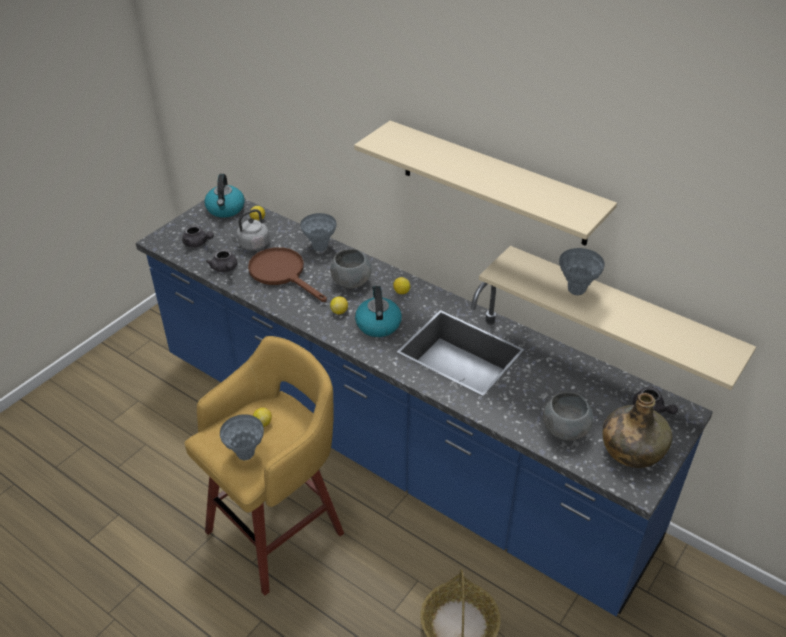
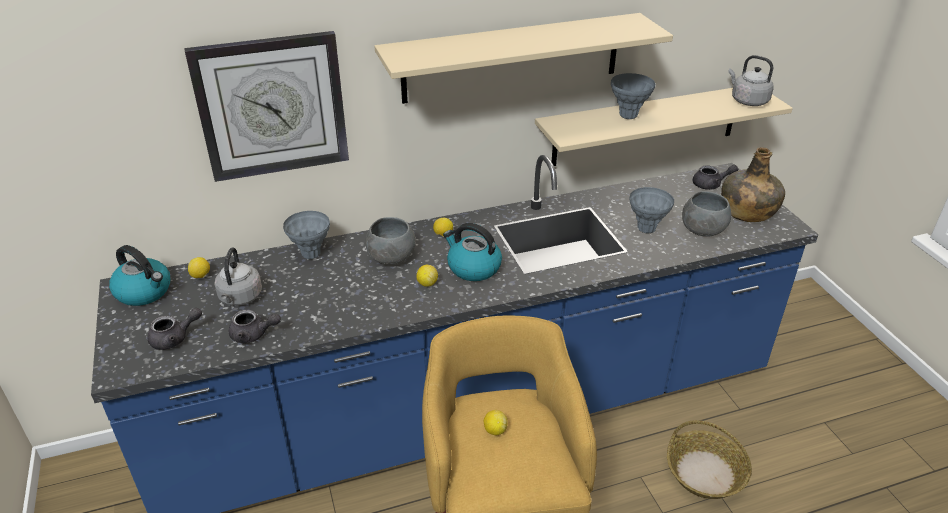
camera: 55 degrees left, 5 degrees down
(245, 454) = (530, 465): grey vase -> grey vase (646, 229)
(282, 273) = (319, 296): brown frying pan -> none
(323, 130) = (272, 106): none -> wall clock
(705, 351) = (747, 101): none -> grey kettle

